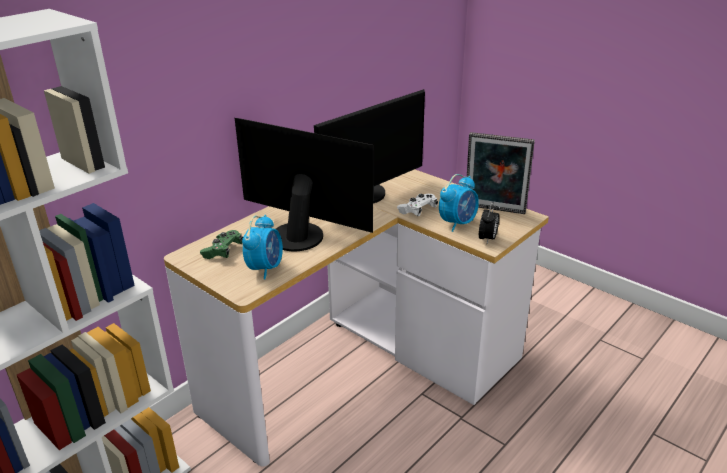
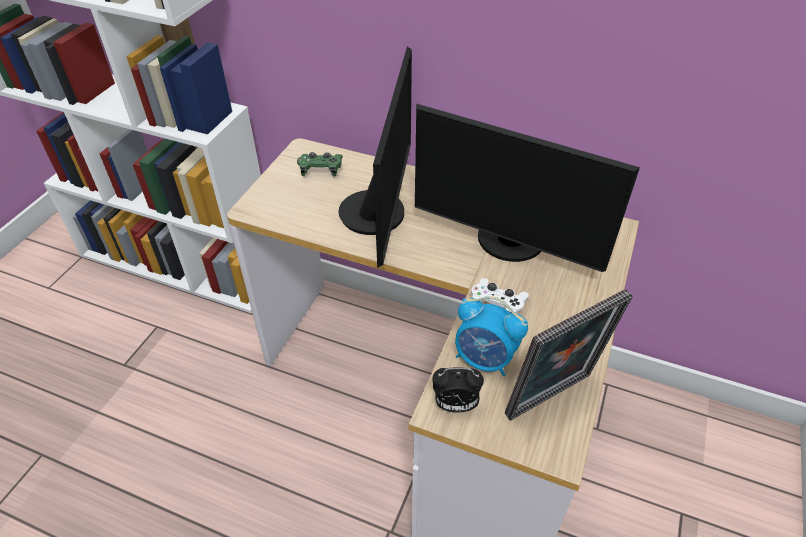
camera: 70 degrees right, 15 degrees up
(265, 268) = (299, 209): alarm clock -> none
(494, 210) = (552, 399): picture frame -> picture frame turned 120 degrees counterclockwise

